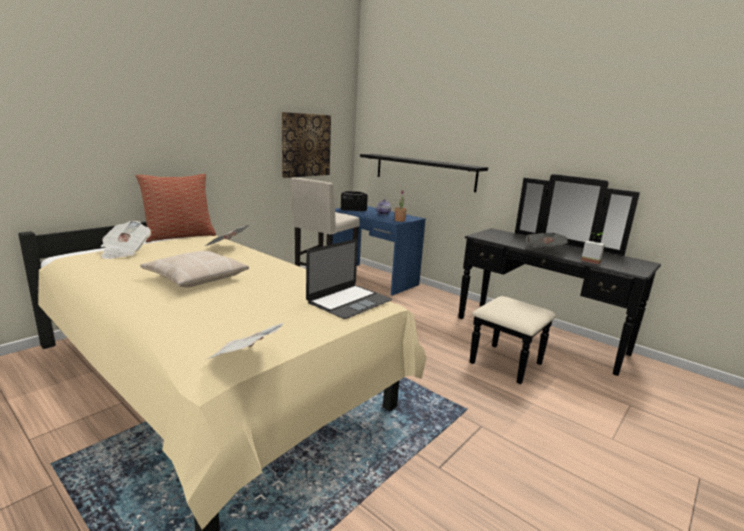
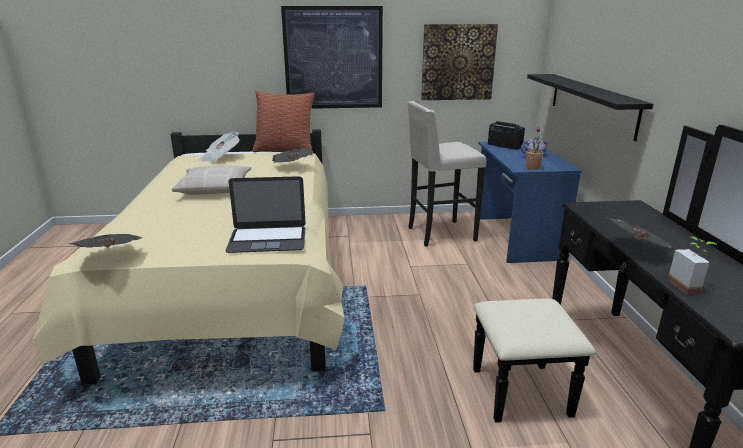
camera: 45 degrees right, 5 degrees up
(209, 140) = (333, 58): none -> picture

